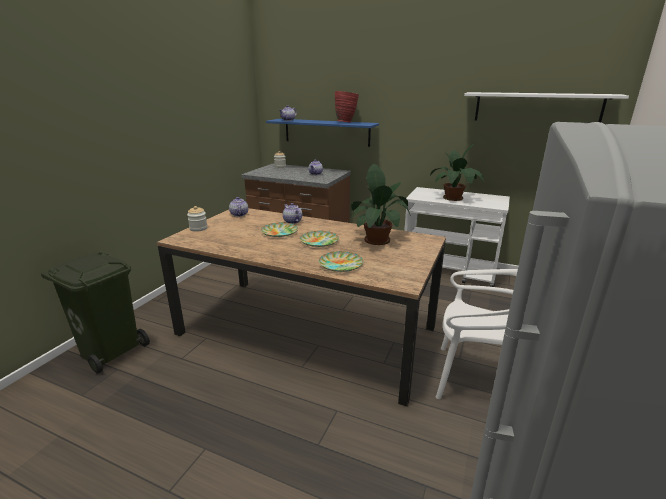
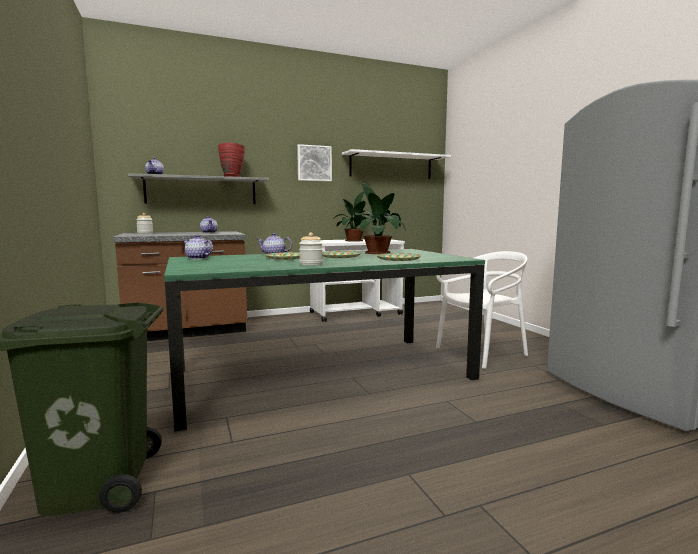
camera: 45 degrees left, 15 degrees down
(198, 228) = (185, 266): jar -> jar (311, 264)
(305, 331) = (322, 374): brown dining table -> green dining table
(326, 132) = (201, 191): blue shelf -> grey shelf
(433, 105) = (314, 163): none -> picture

